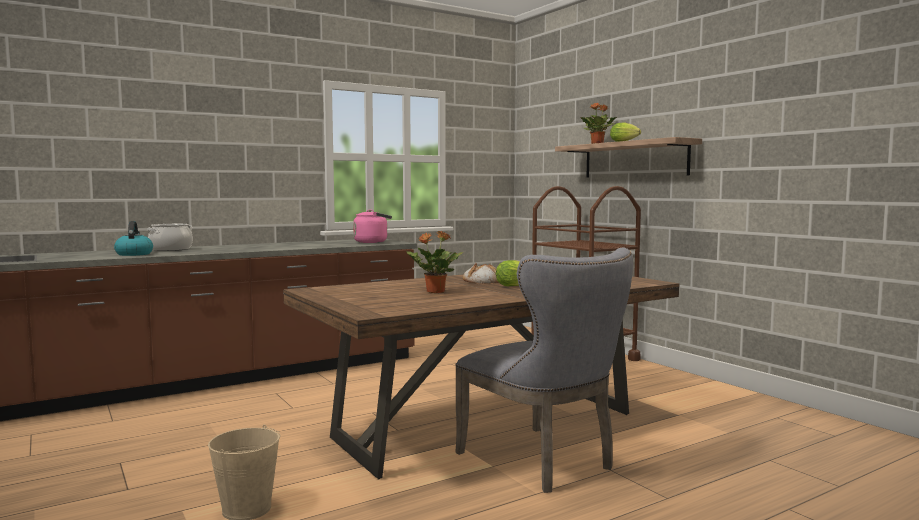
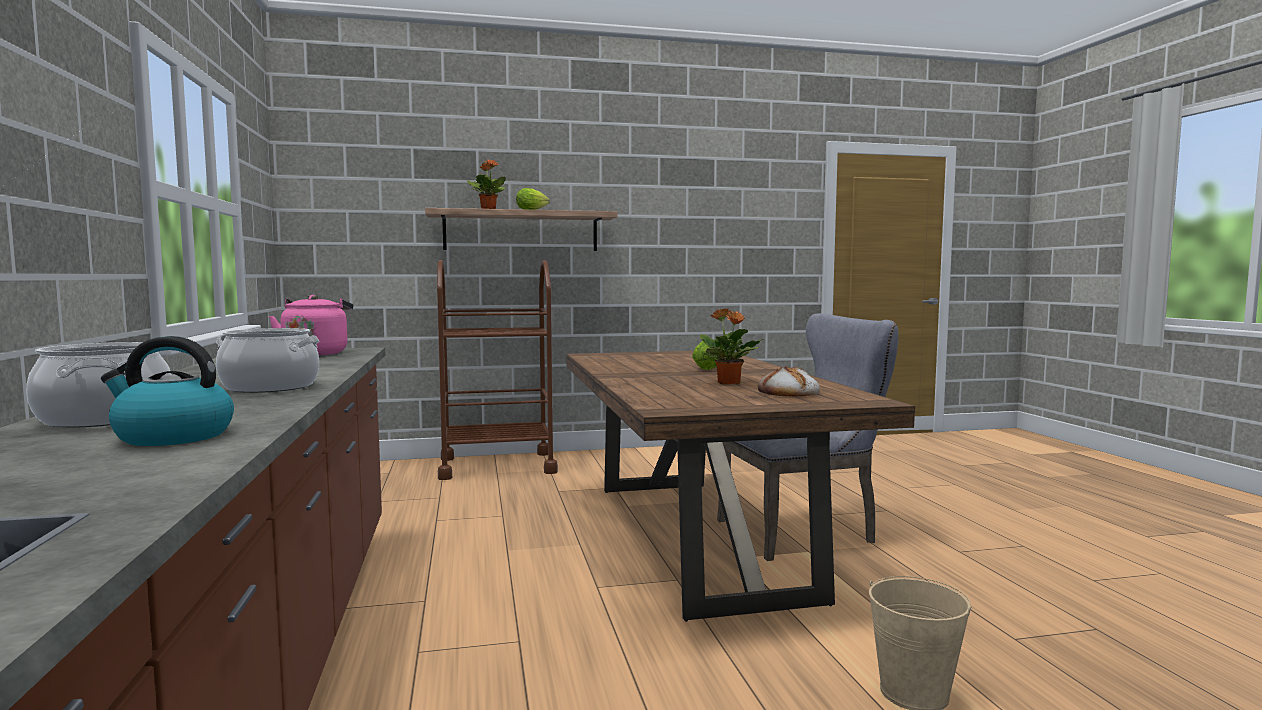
camera: 70 degrees left, 0 degrees up
(245, 249) = (269, 387): none -> cooking pot
(482, 281) = (658, 371): bread -> bread (788, 392)

